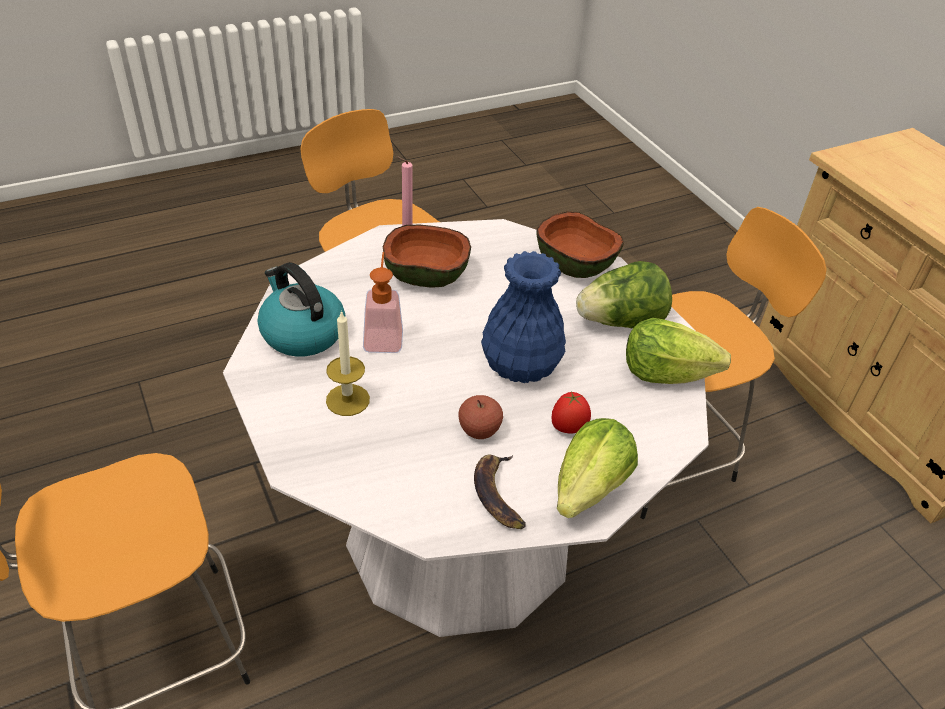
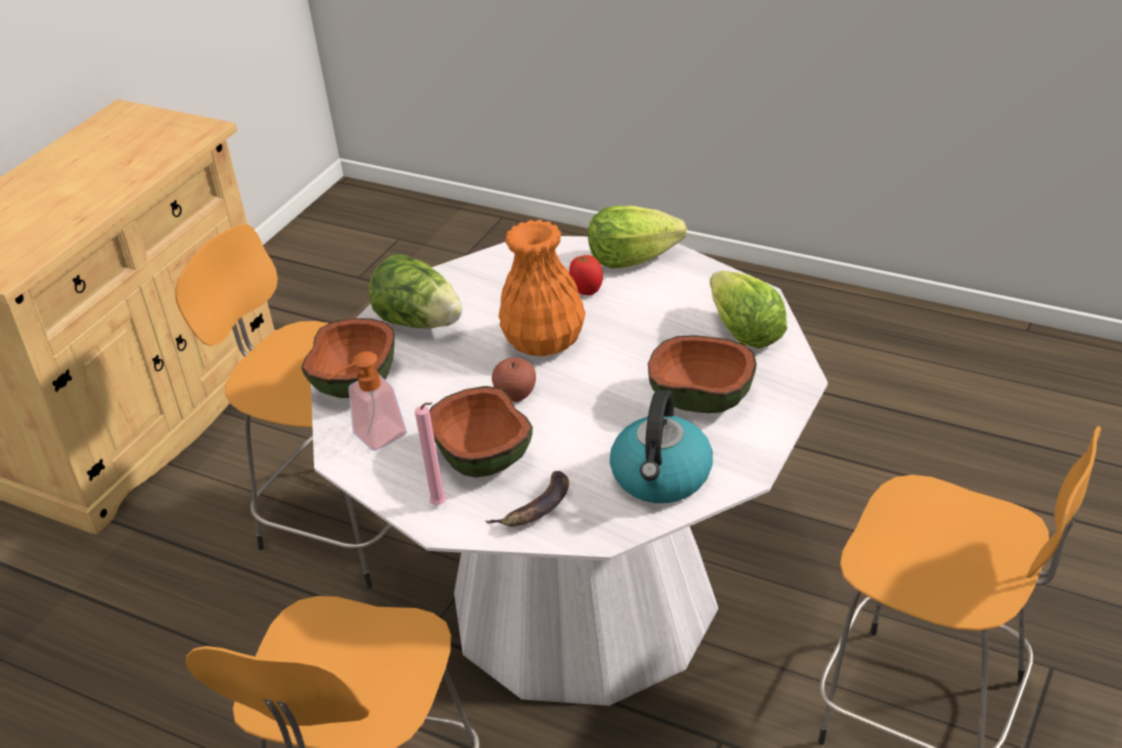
camera: 120 degrees left, 5 degrees down
(347, 400) = (701, 400): candle -> bowl
(383, 335) = (602, 430): soap dispenser -> soap dispenser (372, 439)
(479, 431) = (644, 324): apple -> apple (516, 395)
(498, 494) = (690, 288): banana -> banana (536, 508)
(521, 365) = (543, 342): blue vase -> orange vase
(665, 373) = (465, 278): lettuce -> lettuce (745, 333)

